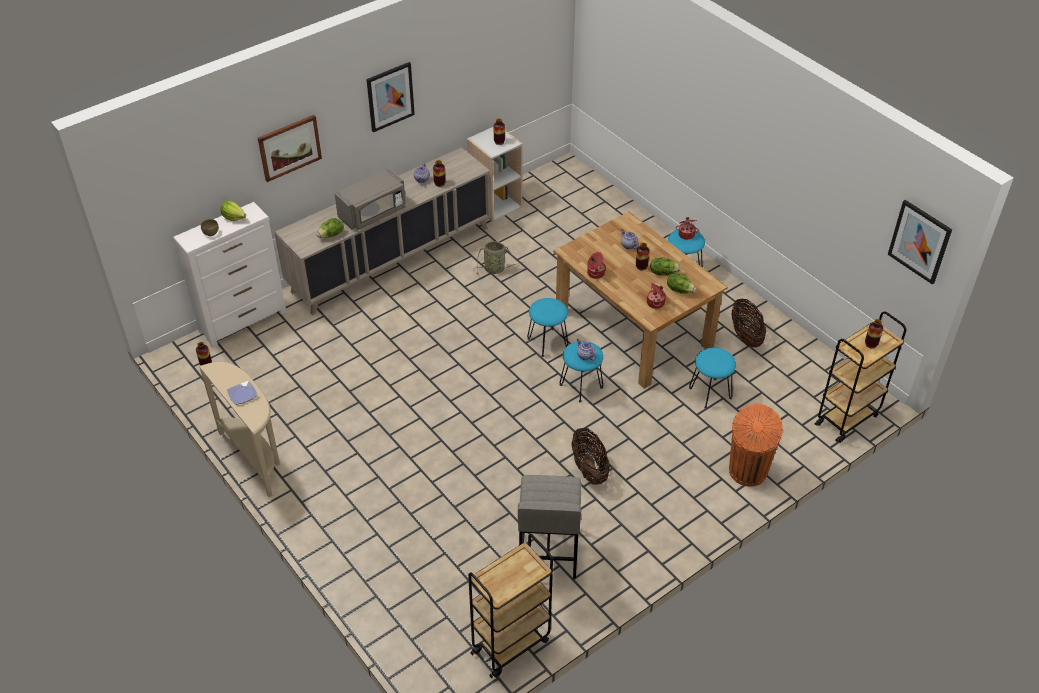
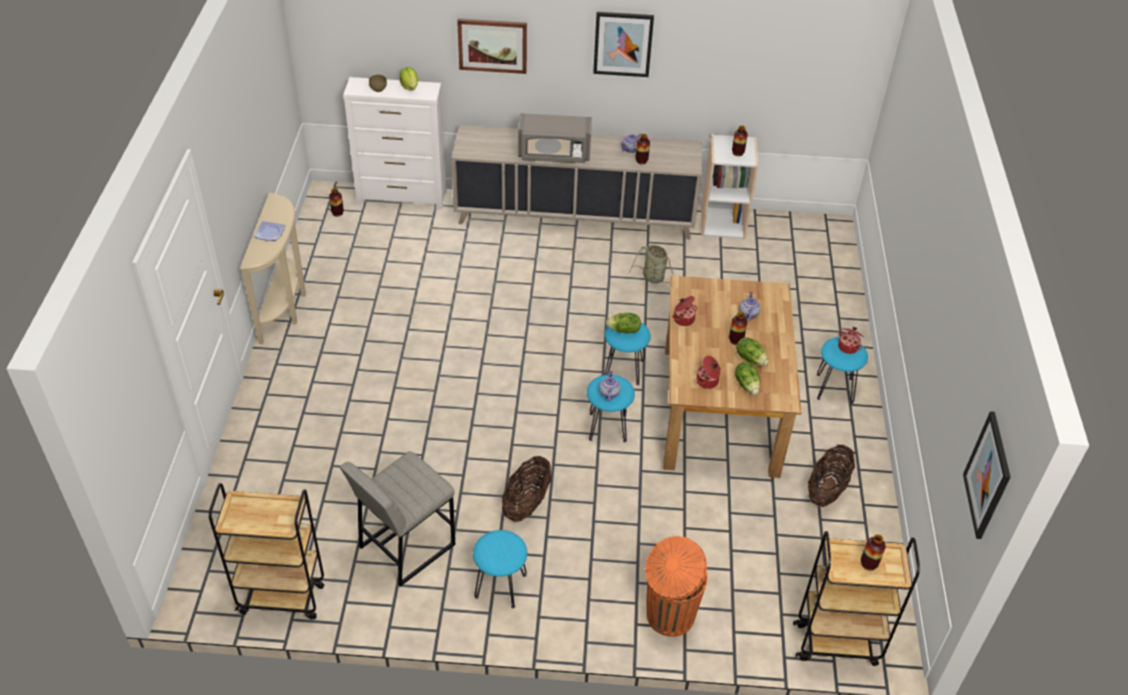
camera: 40 degrees right, 0 degrees up
(331, 235) = (498, 153): lettuce -> lettuce (624, 330)
(710, 393) = (722, 517): turquoise stool -> turquoise stool (500, 586)

